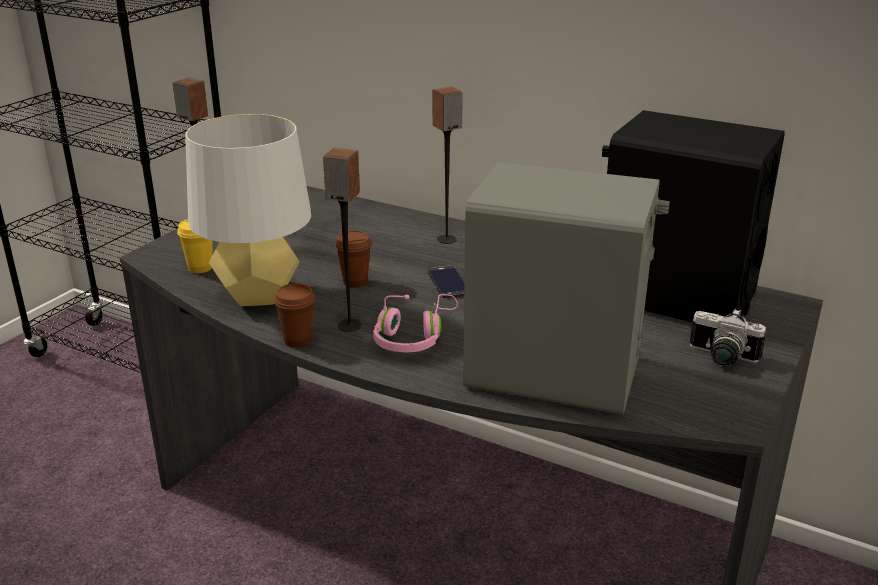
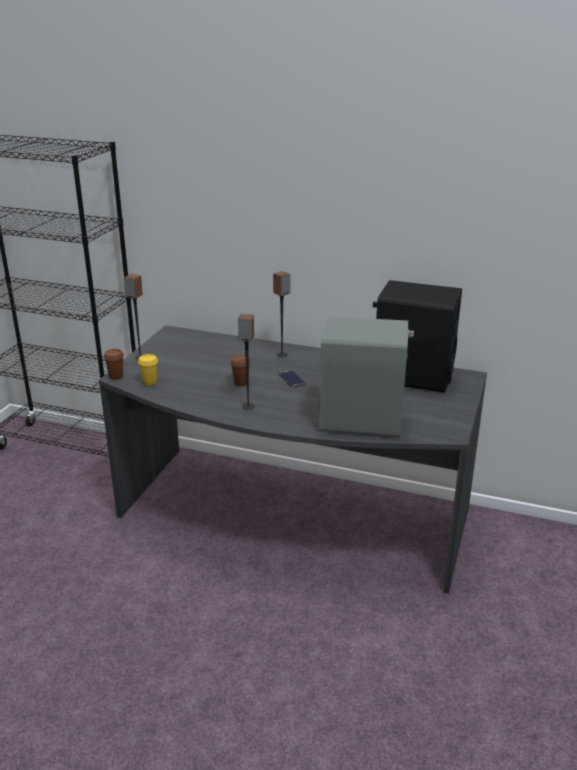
camera: 10 degrees left, 0 degrees up
(258, 295) = (190, 394): grey table lamp -> none
(298, 340) = (224, 416): brown cup -> brown cup (116, 376)
(414, 336) = (284, 409): pink headphones -> none
(721, 358) = (441, 406): camera -> none

